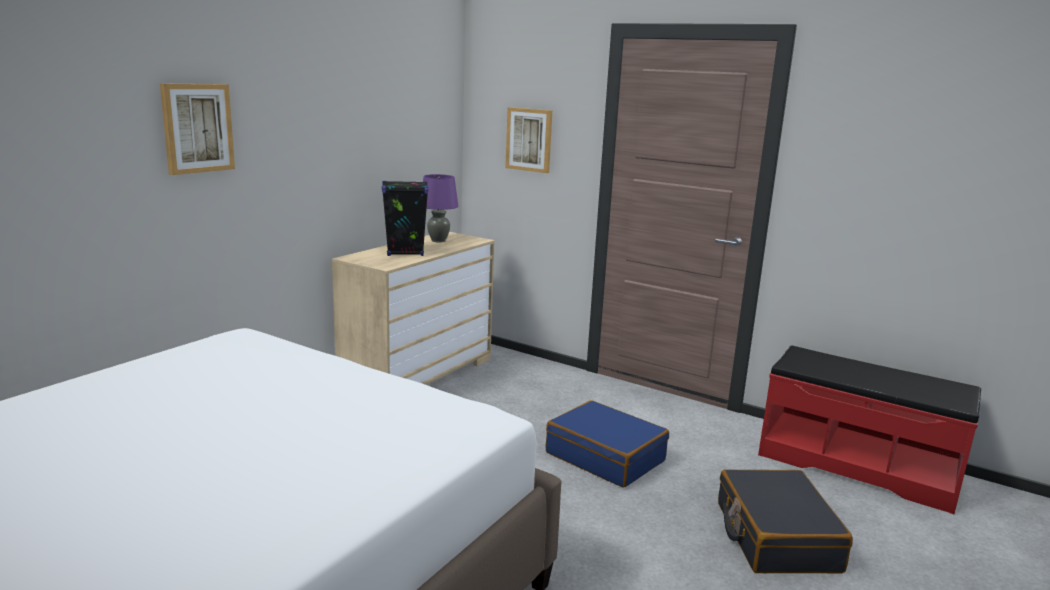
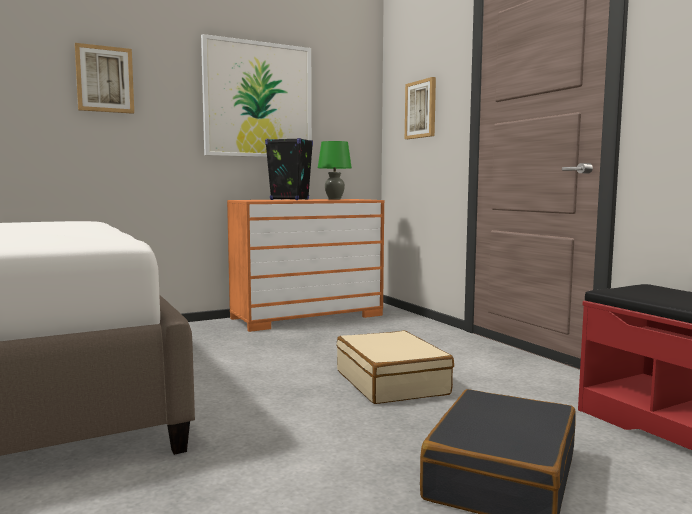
camera: 30 degrees right, 10 degrees down
(355, 130) = (258, 100): none -> picture
(418, 375) = (307, 316): beige dresser -> orange dresser
(438, 240) = (334, 199): purple table lamp -> green table lamp
(605, 457) = (392, 382): blue suitcase -> beige suitcase

